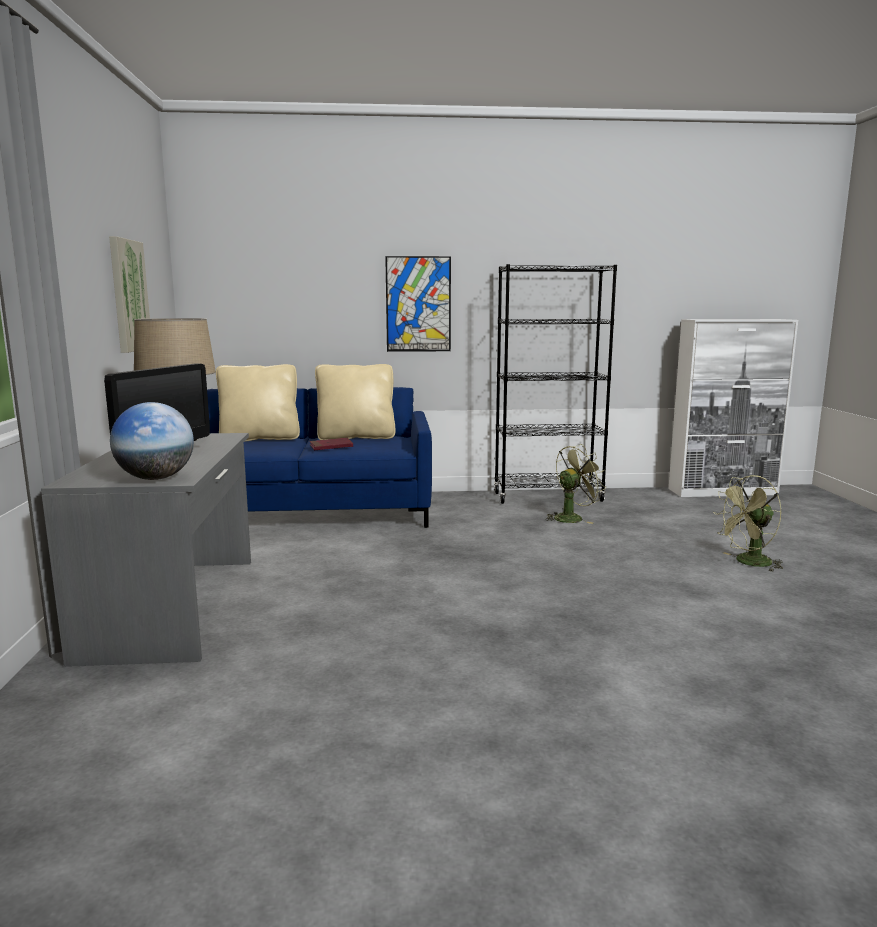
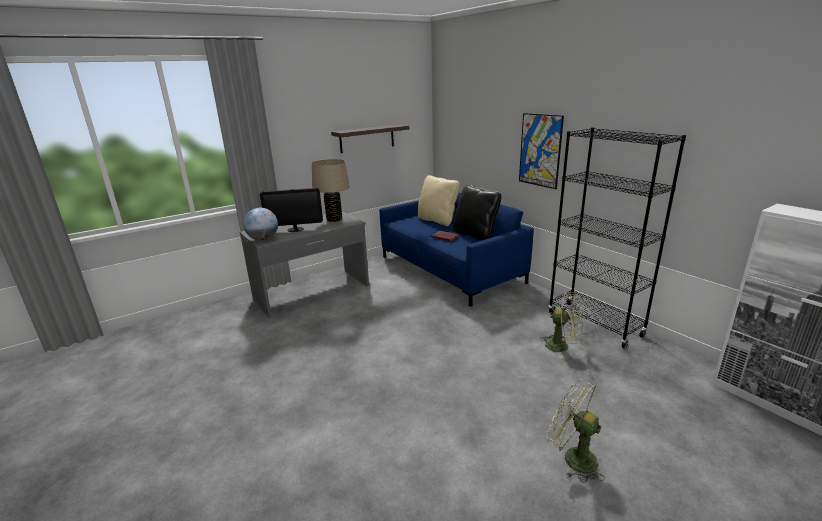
camera: 60 degrees right, 10 degrees up
(128, 295) = (367, 138): picture -> shelf
(356, 437) = (475, 235): beige pillow -> black pillow

